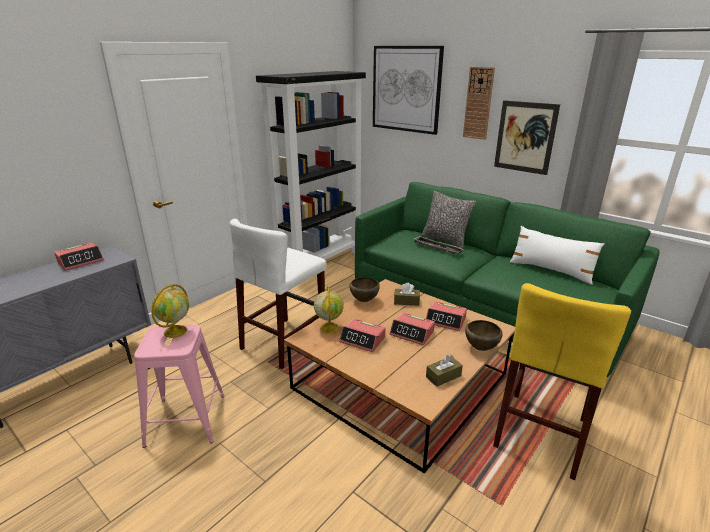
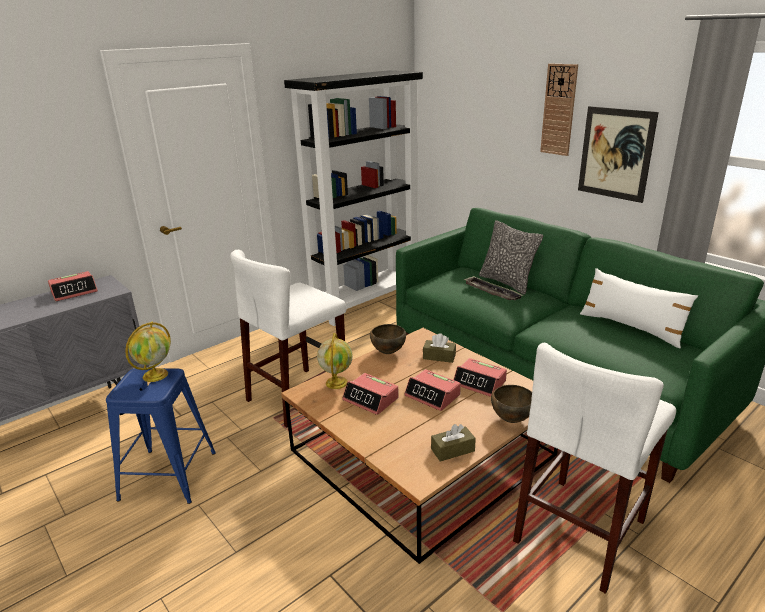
camera: 10 degrees right, 0 degrees up
(186, 420) = (168, 475): pink stool -> blue stool
(406, 89) = (474, 92): picture -> none
(541, 432) = (581, 531): yellow stool -> white stool

